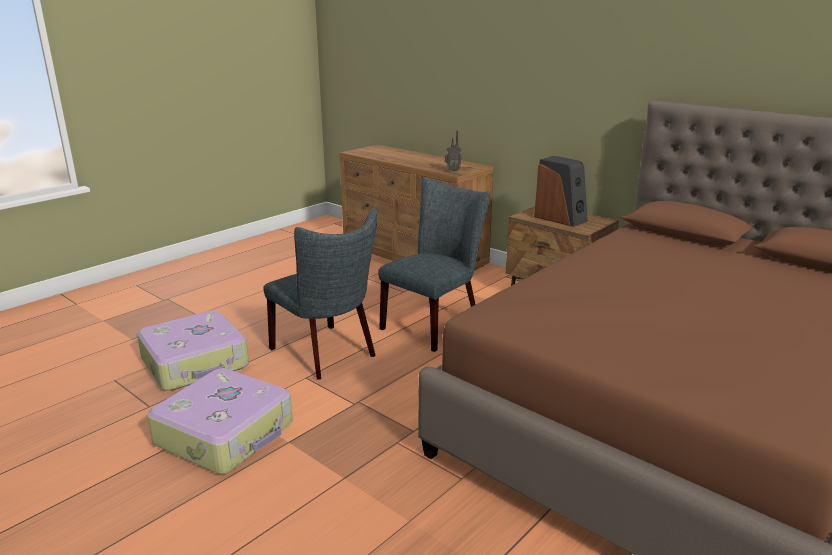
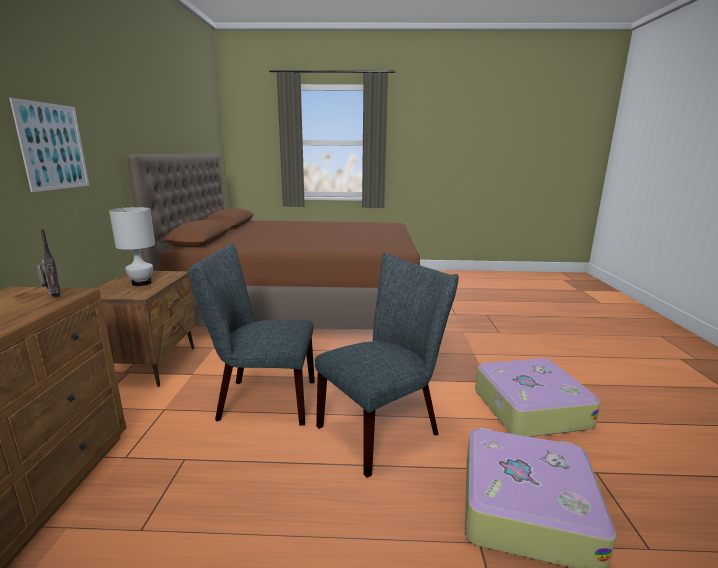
camera: 130 degrees left, 5 degrees down
(328, 354) = (384, 428): grey chair -> grey chair turned 45 degrees clockwise
(560, 218) = (141, 283): speaker -> white table lamp
(569, 84) = (53, 147): none -> picture

